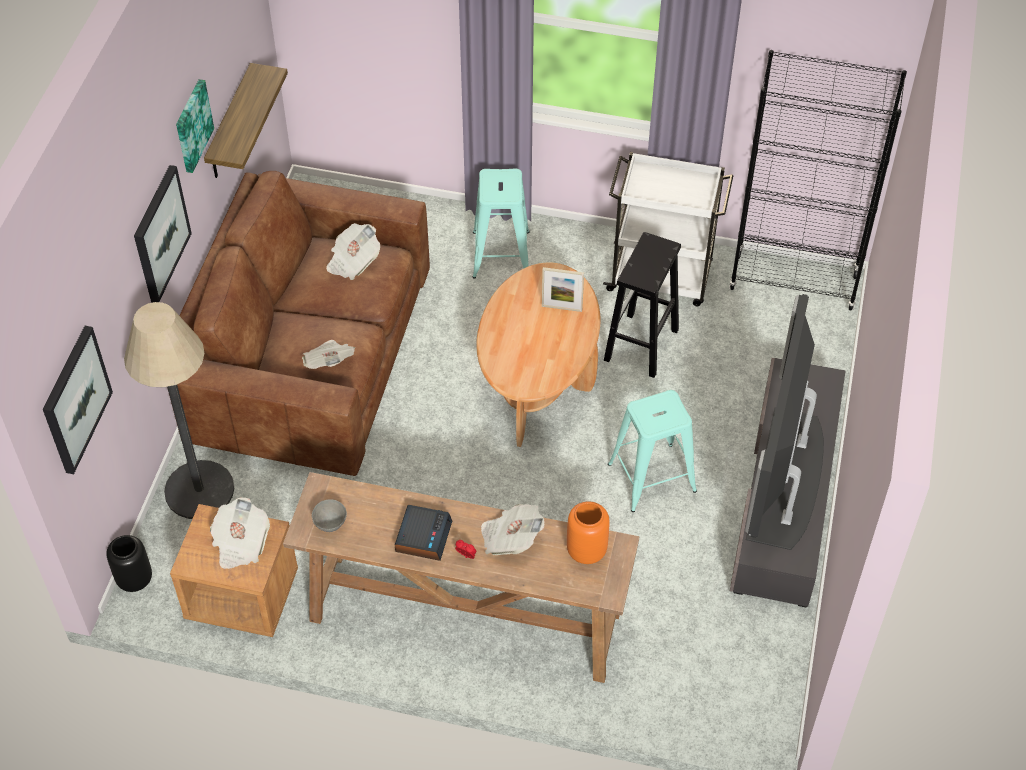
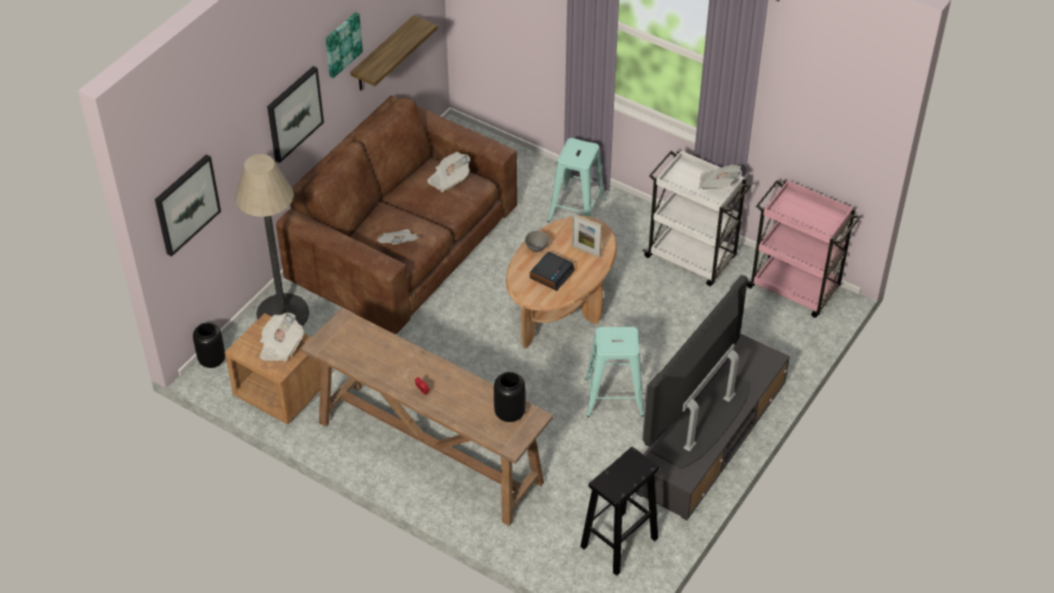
camera: 20 degrees right, 5 degrees down
(330, 525) = (339, 345): grey bowl -> grey bowl (536, 249)
(423, 536) = (399, 371): alarm clock -> alarm clock (551, 274)
(510, 538) = (459, 390): newspaper -> newspaper (718, 185)
(585, 551) = (509, 413): orange vase -> black vase
(641, 346) = (651, 303): black stool -> black stool (618, 543)
(794, 282) = (795, 288): black bookcase -> pink cart

